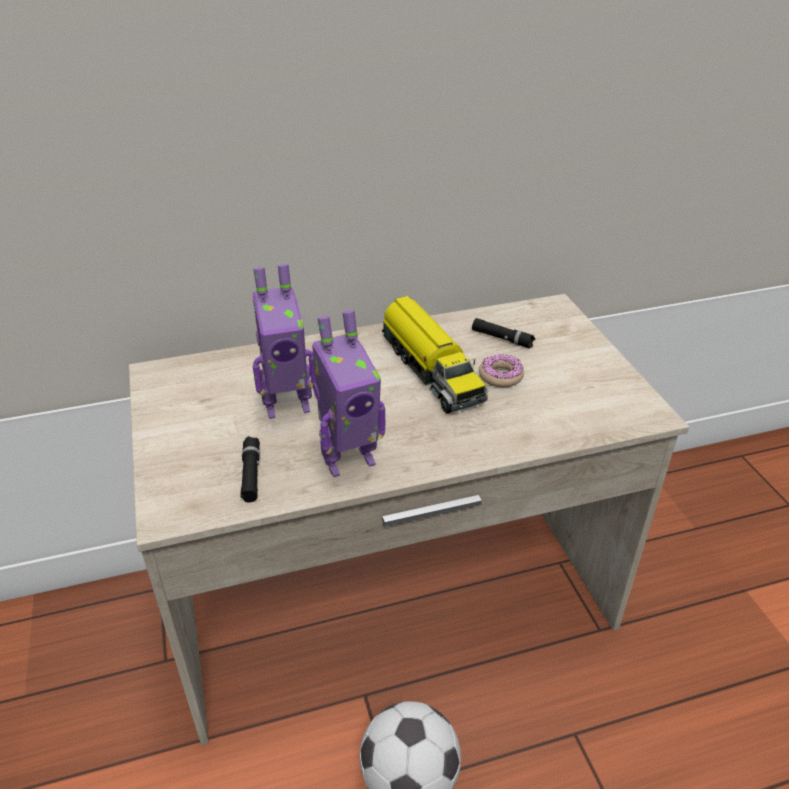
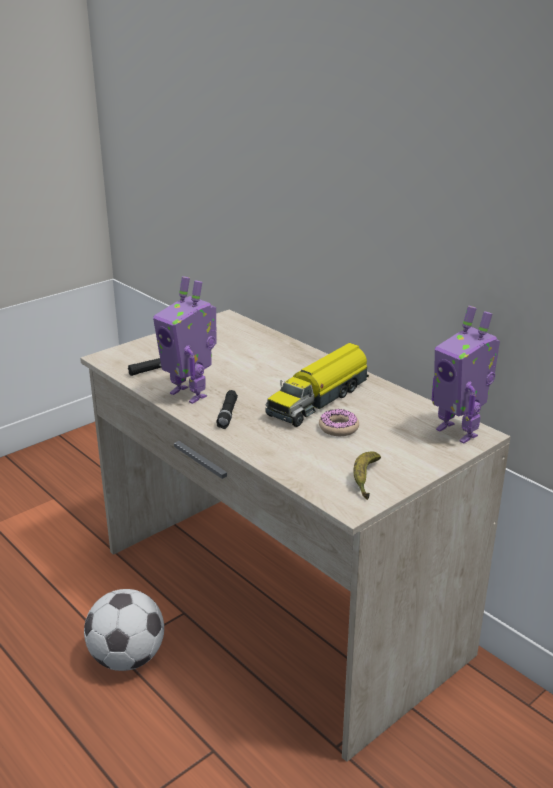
camera: 65 degrees right, 10 degrees down
(287, 405) = (229, 362): toy robot -> toy robot (458, 432)
(502, 338) = (395, 419): black flashlight -> black flashlight (227, 414)
(607, 391) = (365, 479): none -> banana

